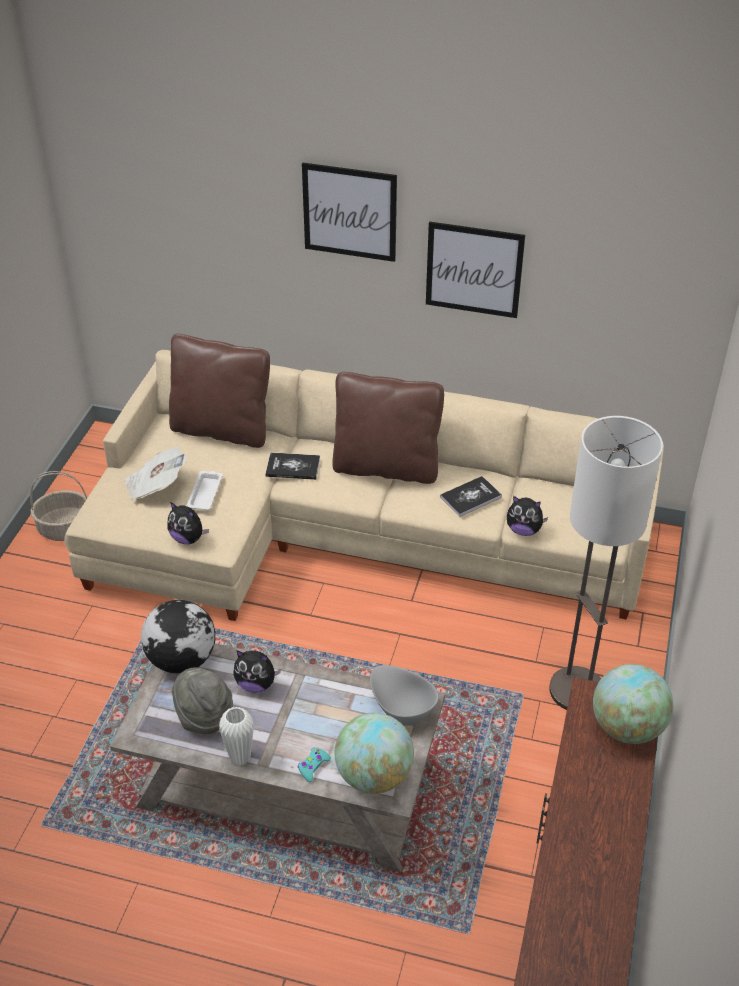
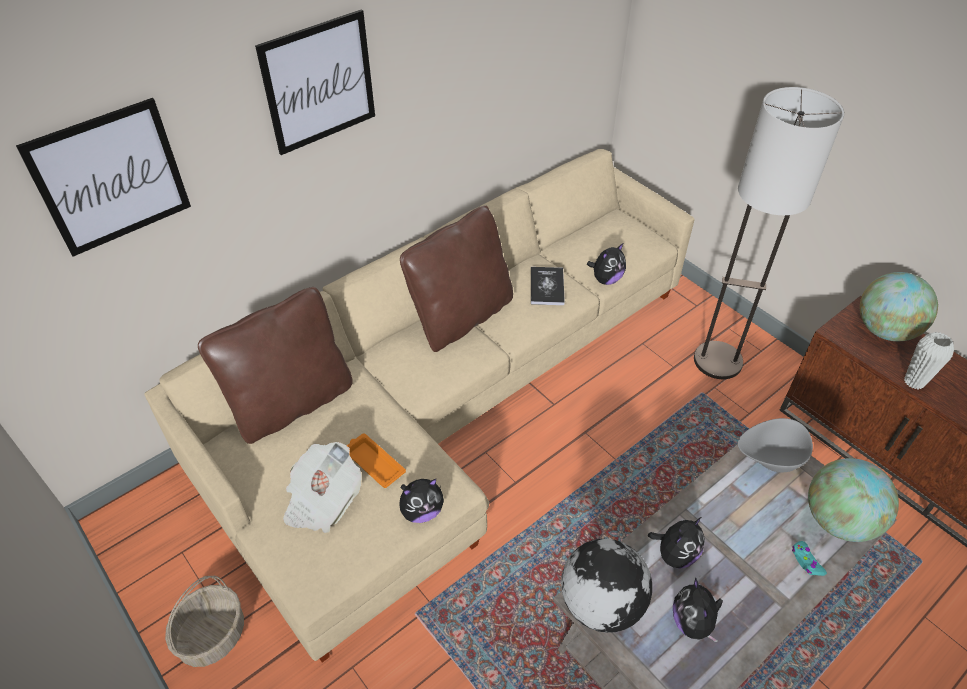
camera: 55 degrees left, 5 degrees up
(204, 716) = (693, 622): grey hat -> plush toy
(205, 493) = (373, 462): white tray -> orange tray
(240, 757) = (765, 617): white vase -> white vase (914, 382)
(293, 467) = (401, 378): book -> none
(474, 269) = (445, 82): picture -> picture (110, 178)

